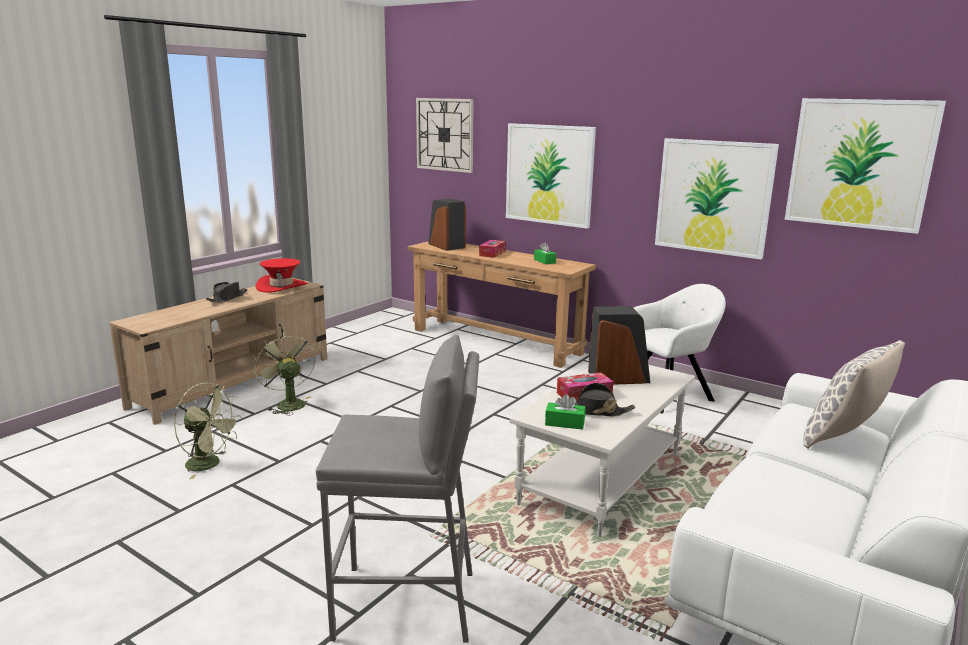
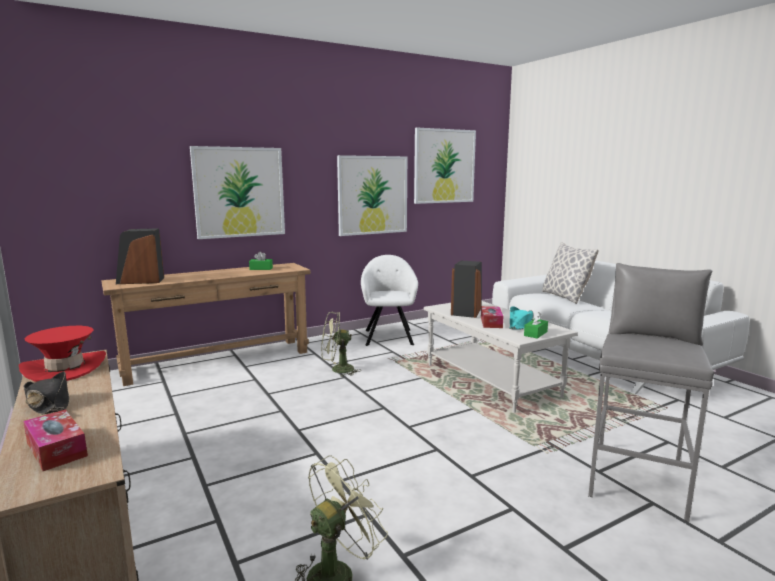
camera: 65 degrees left, 5 degrees down
(287, 403) = (218, 490): green fan -> green fan (337, 370)
(445, 134) = (97, 160): wall clock -> none
(492, 253) = (204, 275): tissue box -> tissue box (56, 449)
(596, 411) = (520, 325): black hat -> turquoise hat

